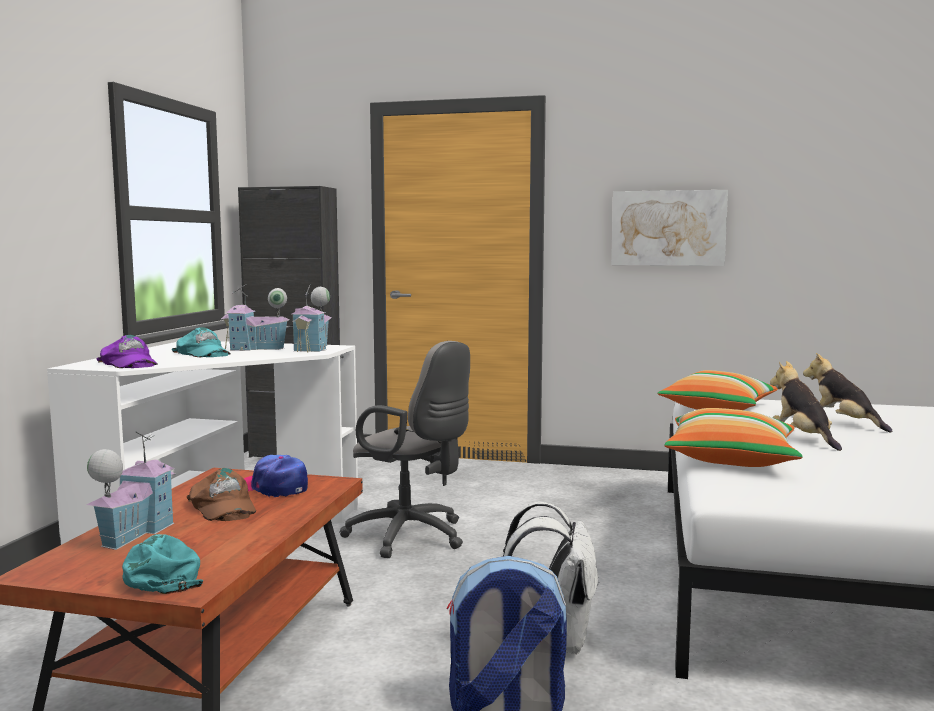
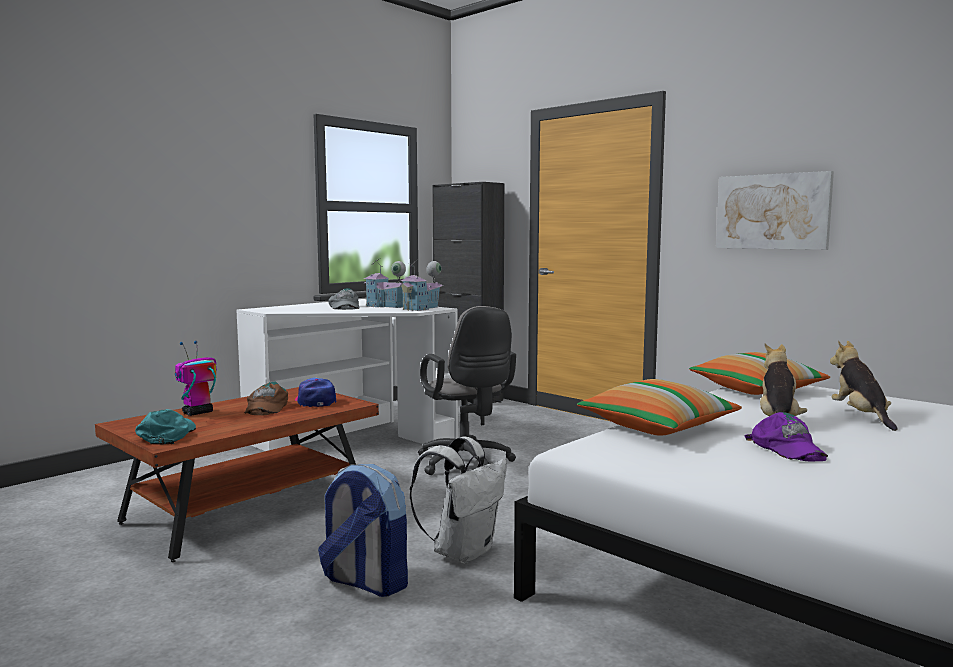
camera: 30 degrees right, 0 degrees up
(128, 363) = (284, 309): purple cap -> purple cap (787, 448)
(134, 533) = (197, 413): toy house -> toy robot
(203, 353) = (344, 307): turquoise cap -> grey cap

